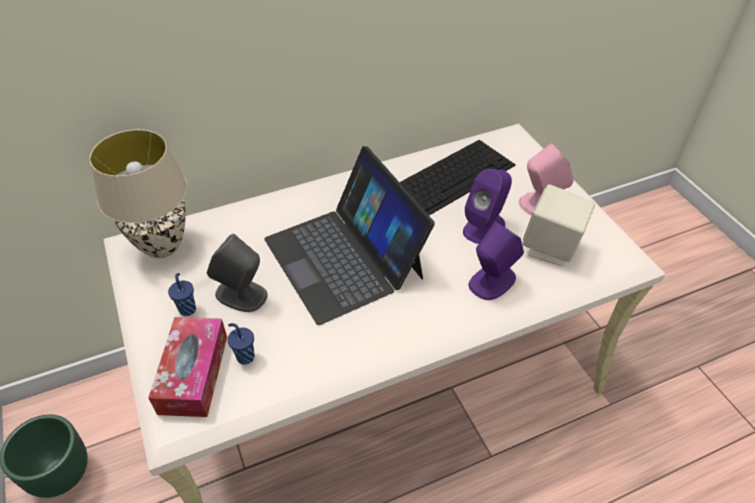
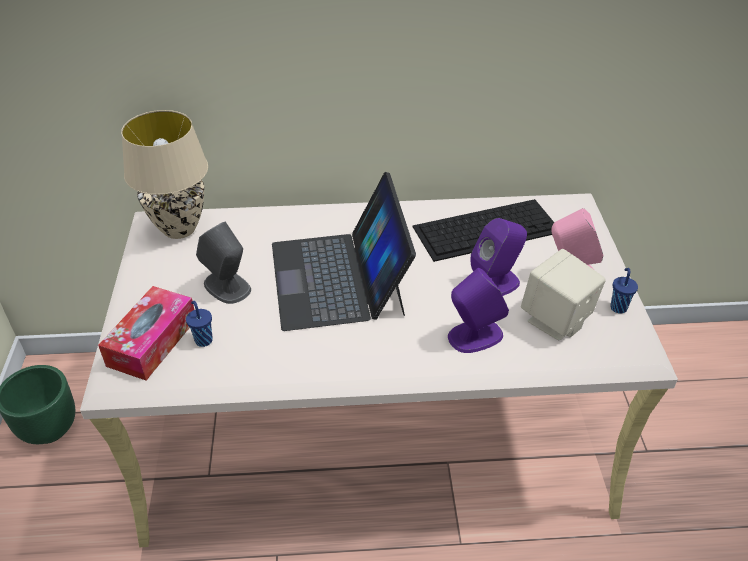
camera: 20 degrees right, 5 degrees down
(187, 308) = (174, 286): blue cup -> blue cup (618, 307)

